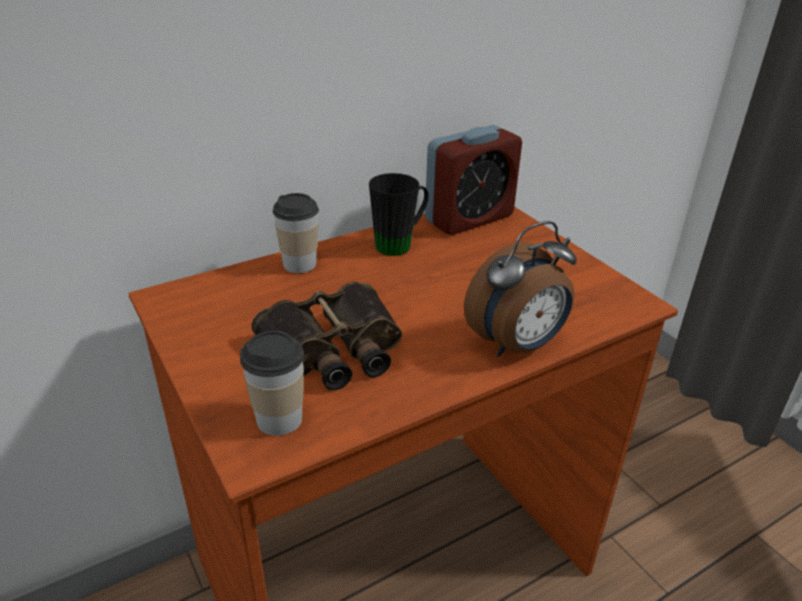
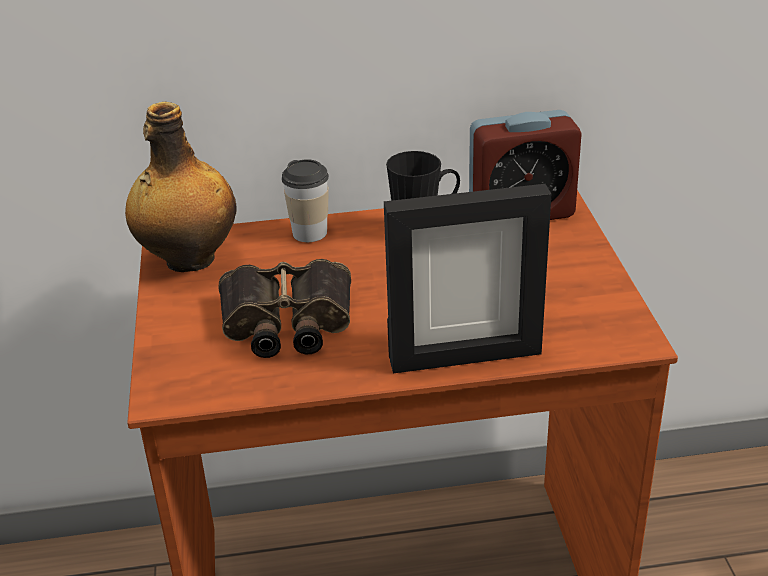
camera: 25 degrees right, 0 degrees up
(194, 310) = (188, 260): none -> bottle
(279, 419) = (201, 371): cup -> none
(517, 345) = (465, 355): alarm clock -> picture frame

